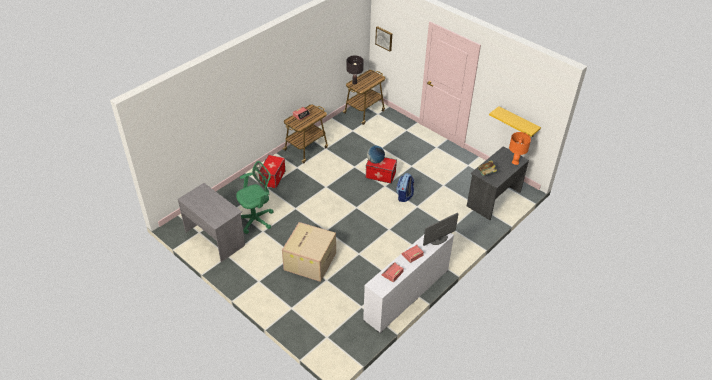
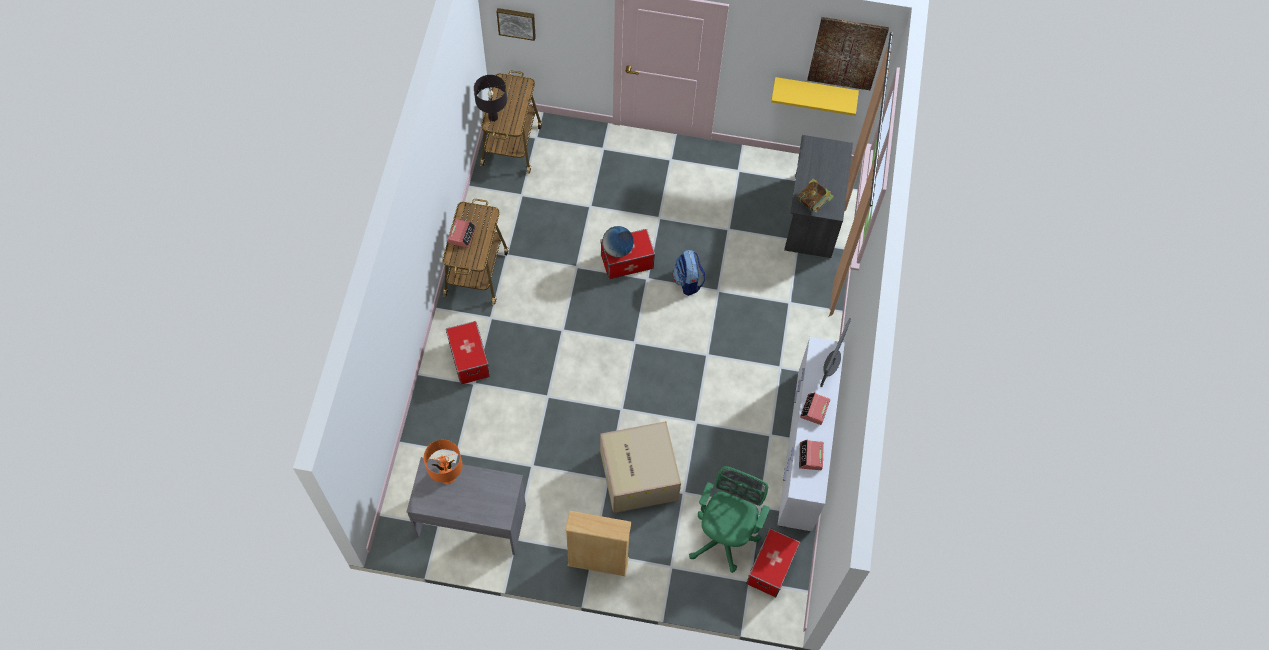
camera: 35 degrees left, 20 degrees up
(256, 219) = (505, 450): green office chair -> green office chair (725, 535)
(257, 286) = (598, 562): none -> beige bookcase
(343, 337) = (771, 568): none -> storage box
(515, 162) = (837, 157): orange table lamp -> orange table lamp (447, 477)
(536, 95) = (846, 53): none -> picture

